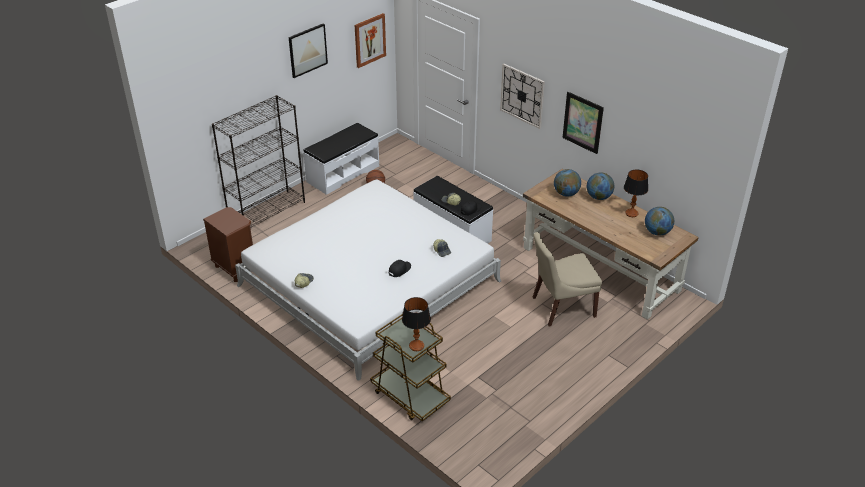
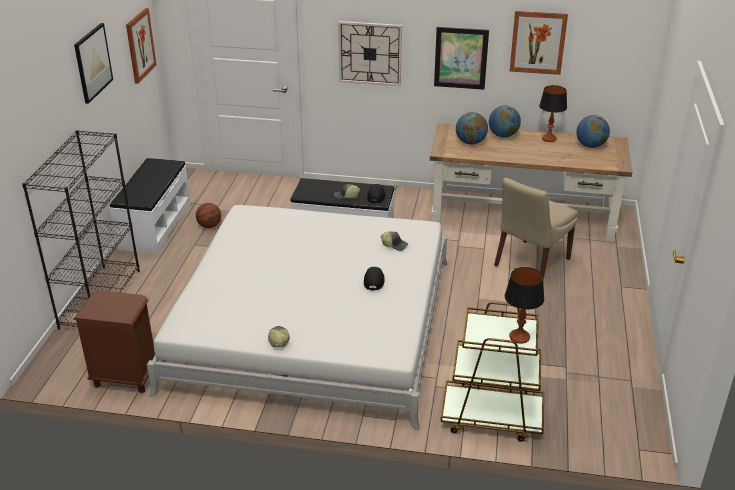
camera: 35 degrees left, 5 degrees down
(638, 130) = (538, 42): none -> picture

